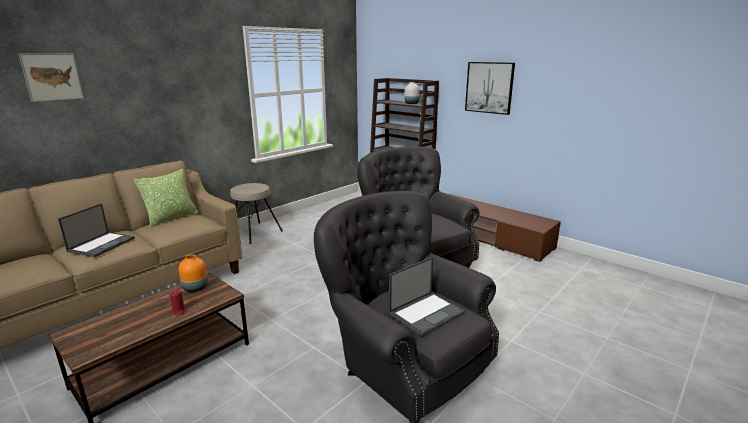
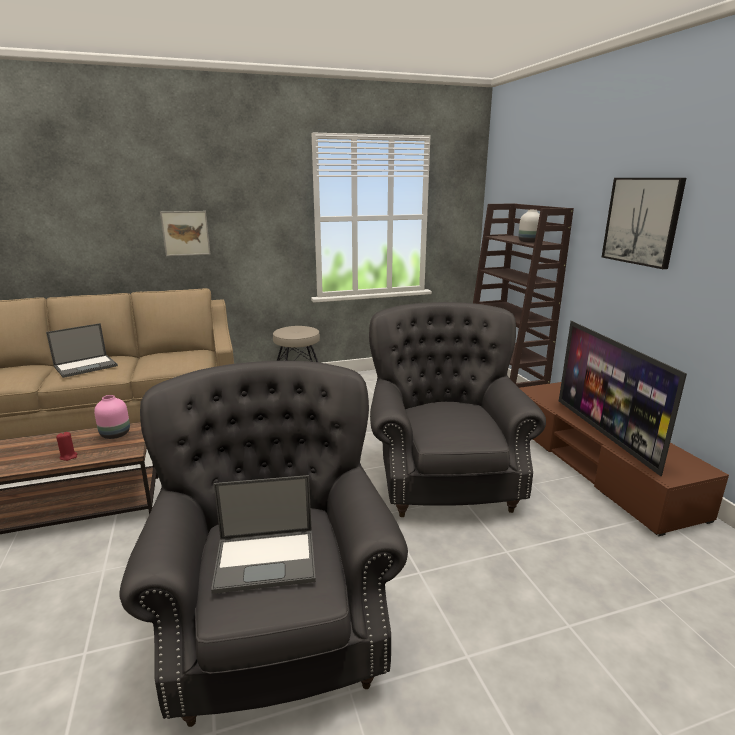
camera: 30 degrees right, 0 degrees up
(52, 77) = (88, 188): picture -> picture (185, 233)
(171, 218) = (179, 351): pillow -> none
(195, 287) = (116, 434): orange vase -> pink vase
(493, 215) = (605, 434): none -> television

